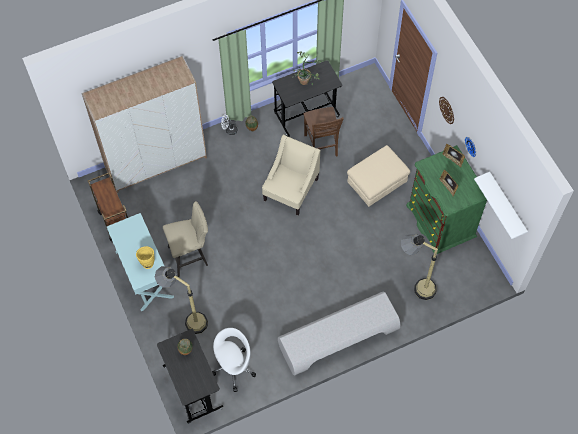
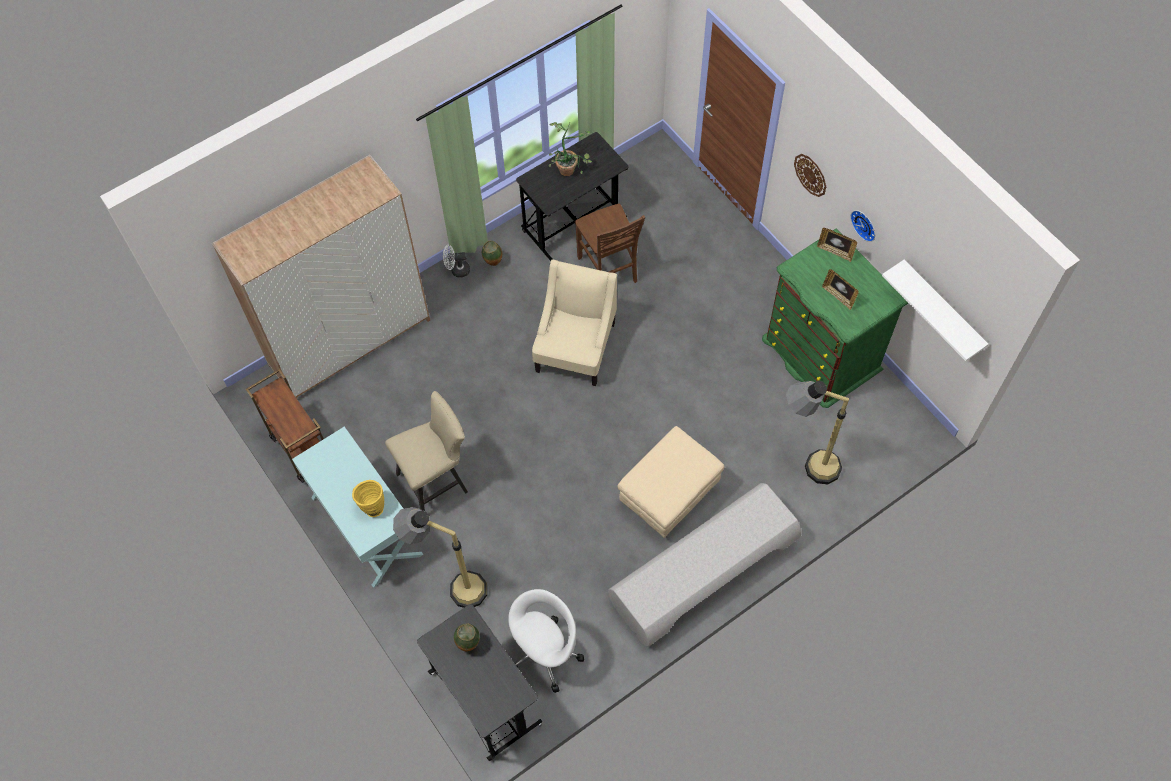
camera: 10 degrees left, 0 degrees up
(376, 185) = (708, 317): beige ottoman -> beige ottoman (668, 495)

